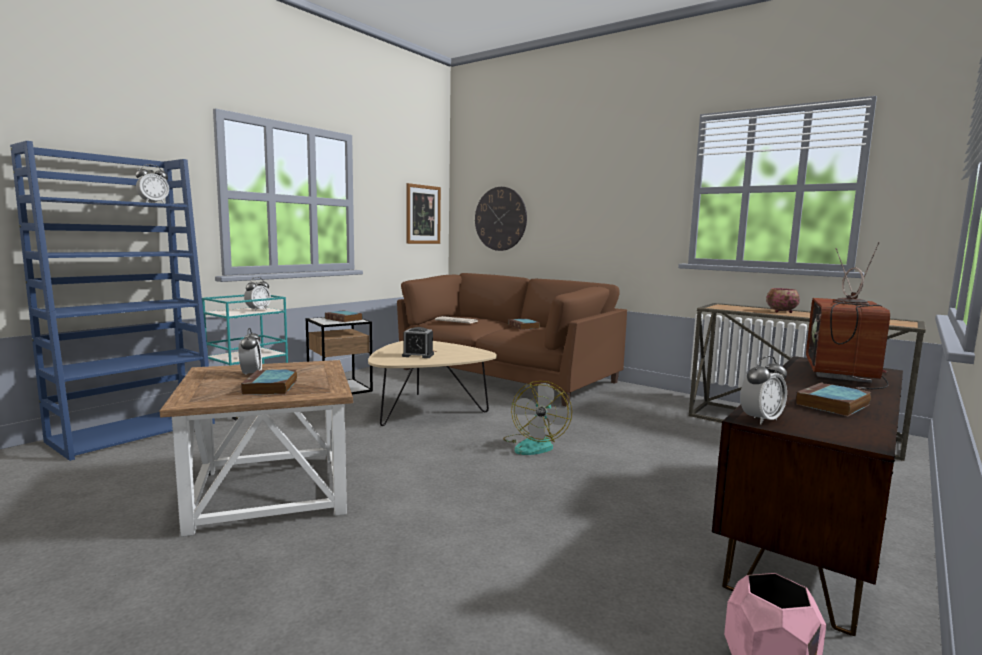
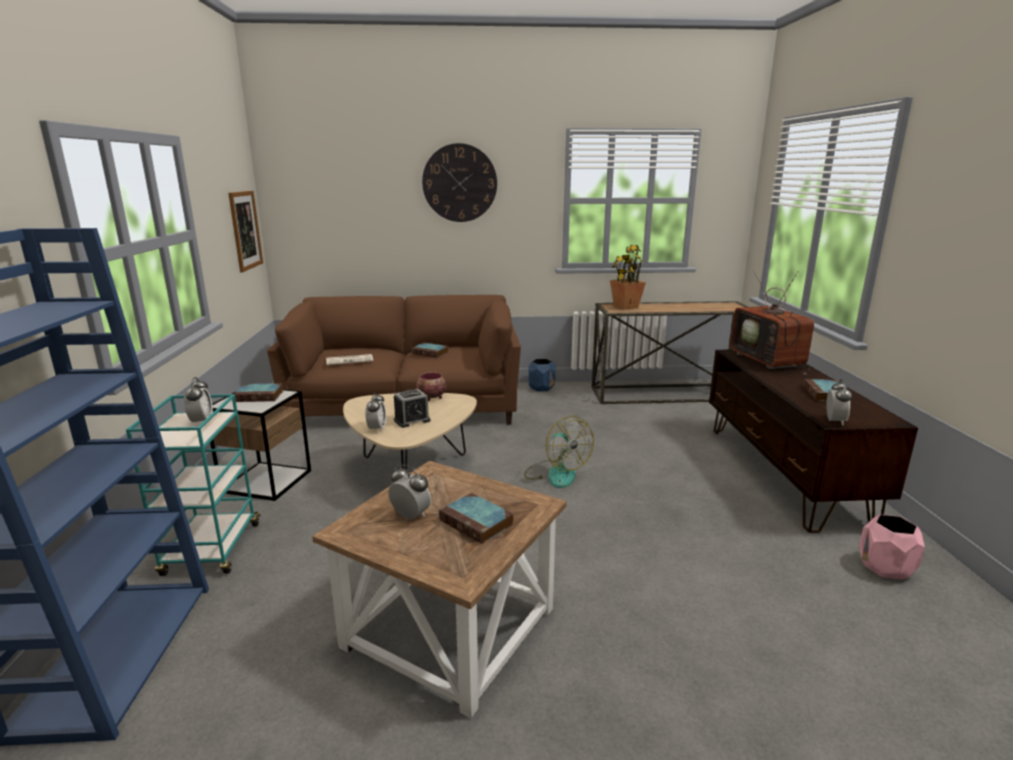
camera: 40 degrees left, 10 degrees up
(153, 203) = (62, 309): alarm clock -> alarm clock (377, 429)
(500, 219) = (344, 228): wall clock -> wall clock (459, 183)
(649, 392) = (541, 388): none -> blue planter
(740, 308) = (625, 307): none -> potted plant
(781, 312) = (657, 307): bowl -> bowl (431, 398)

